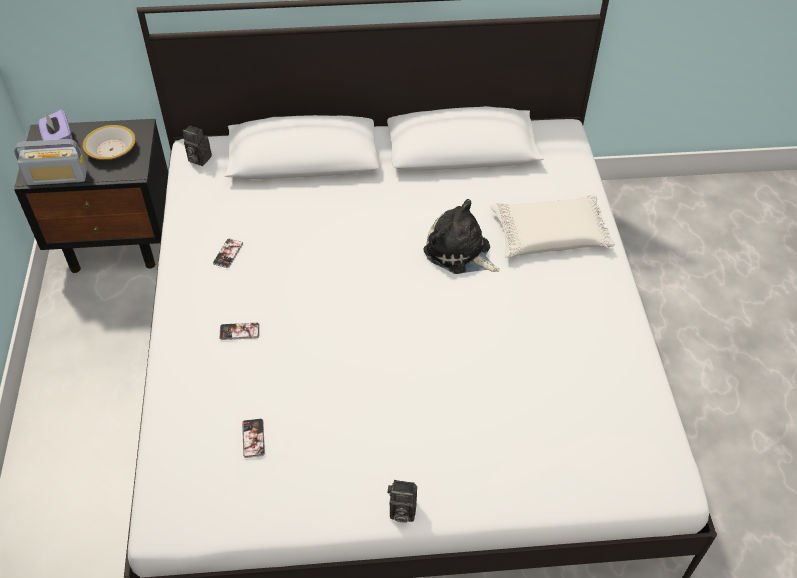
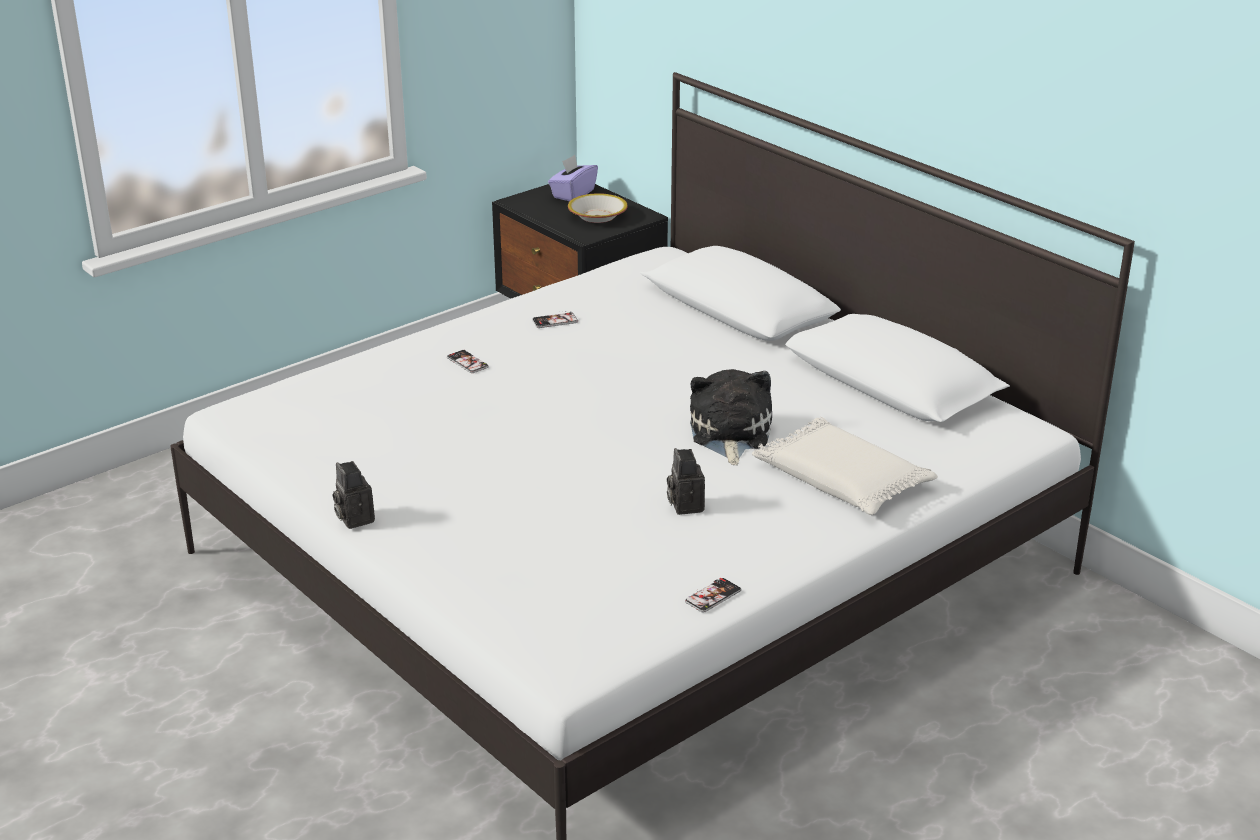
camera: 55 degrees right, 20 degrees down
(57, 177) = (530, 211): radio -> none
(198, 159) = (654, 261): camera -> camera (684, 505)
(253, 438) = (353, 413): phone -> phone (713, 596)

